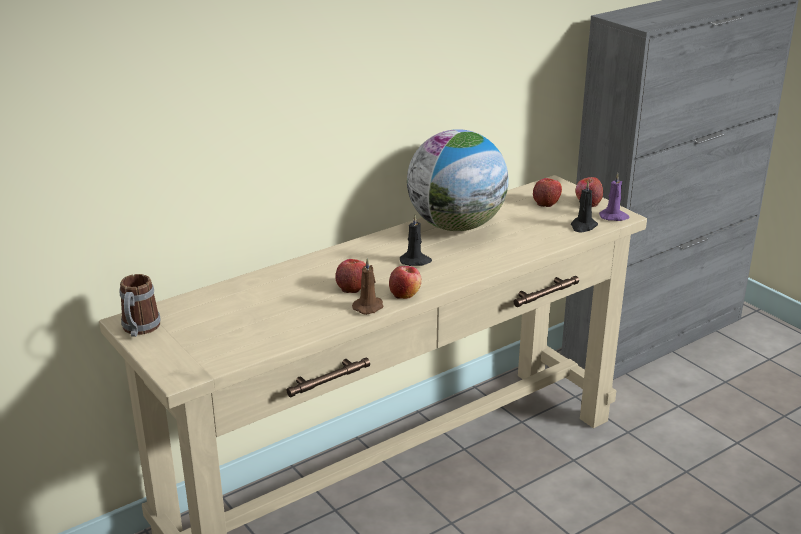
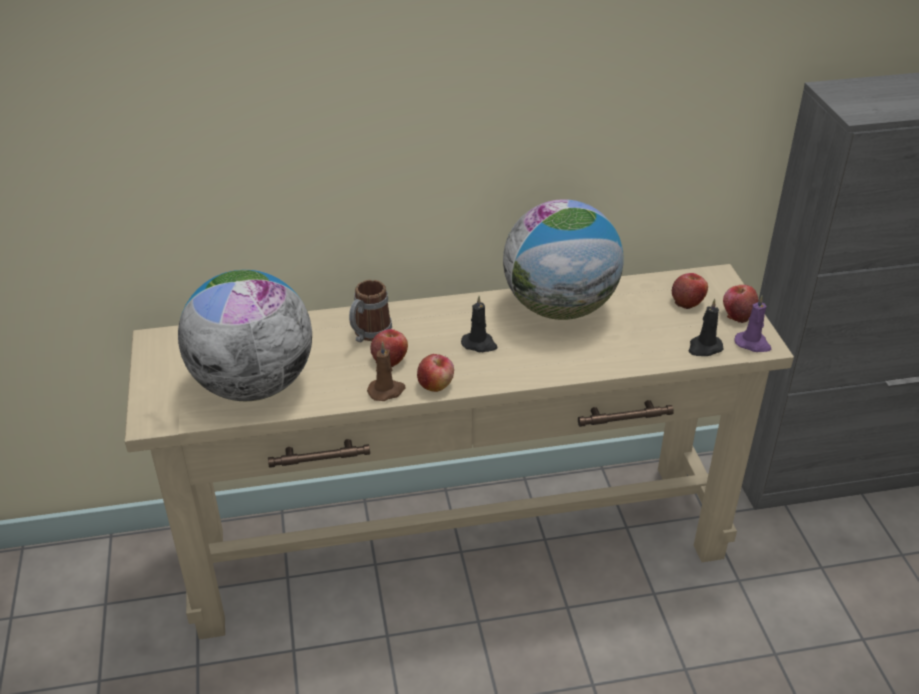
camera: 25 degrees right, 10 degrees up
(139, 330) = (157, 353): mug -> mug (368, 334)
(250, 330) = (253, 385): none -> globe

